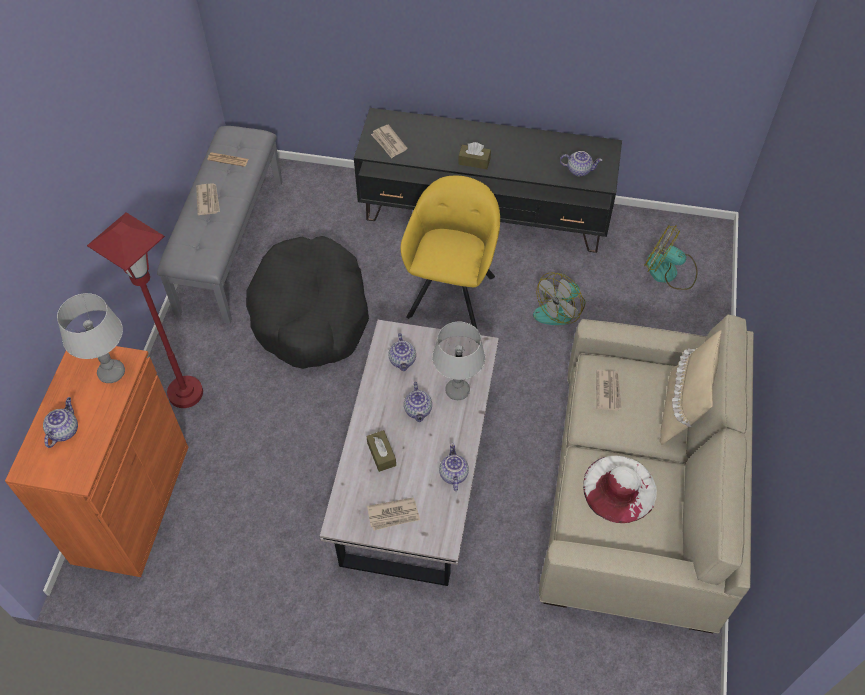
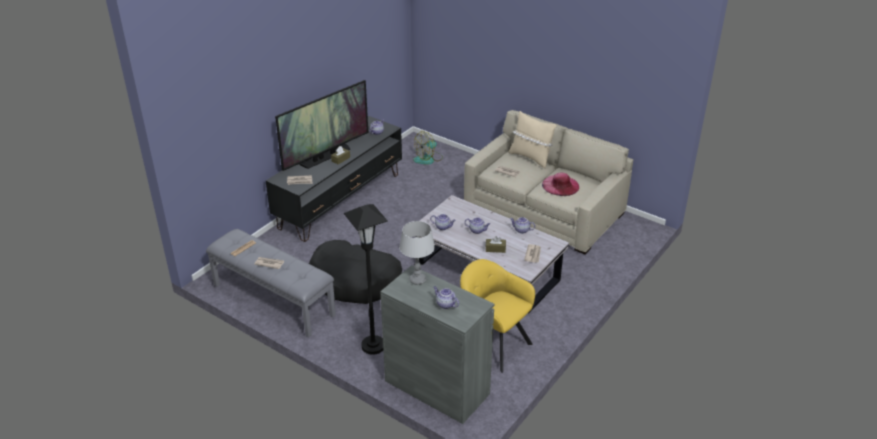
camera: 65 degrees left, 20 degrees down
(131, 503) = (437, 387): orange cabinet -> grey cabinet
(185, 393) = (373, 346): red floor lamp -> black floor lamp
(452, 292) = (383, 227): yellow armchair -> yellow armchair (493, 343)
(457, 391) = (474, 215): grey table lamp -> none
(470, 142) = (326, 156): none -> television
(560, 309) = (424, 197): fan -> none
(619, 488) = (560, 185): white hat -> pink hat

